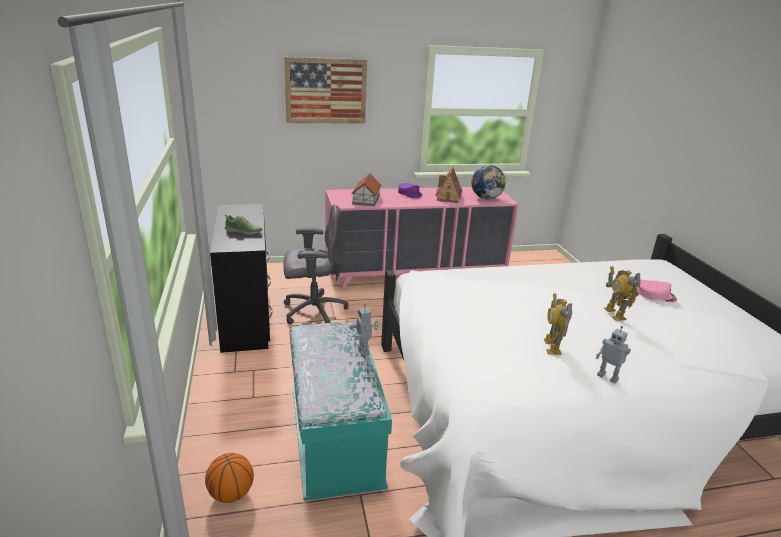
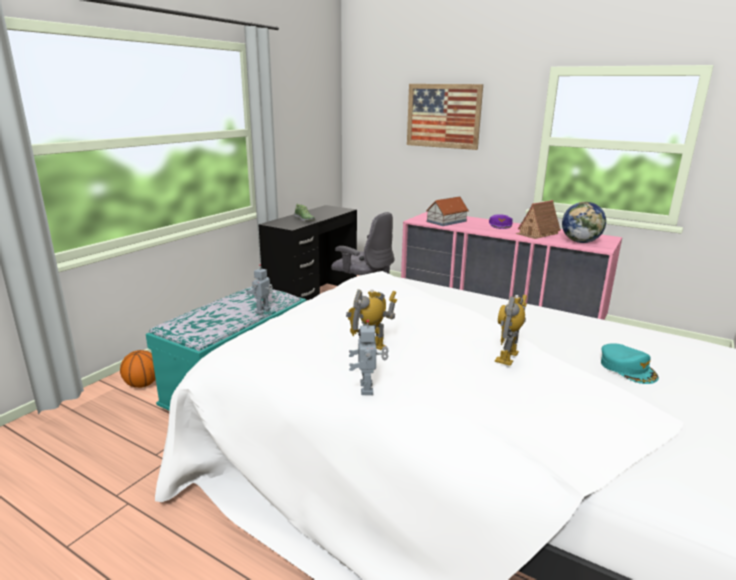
camera: 45 degrees right, 5 degrees down
(655, 294) = (627, 368): pink cap -> turquoise cap

